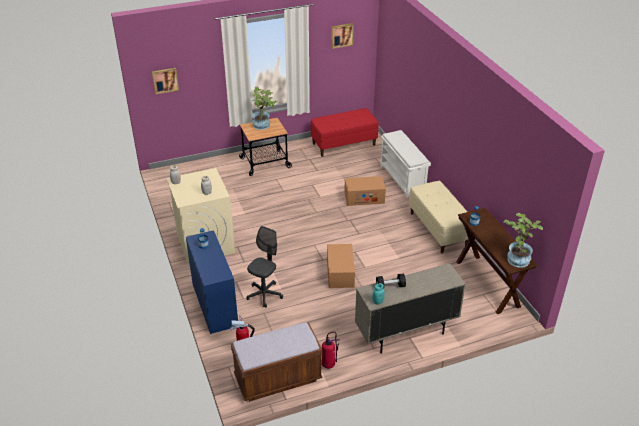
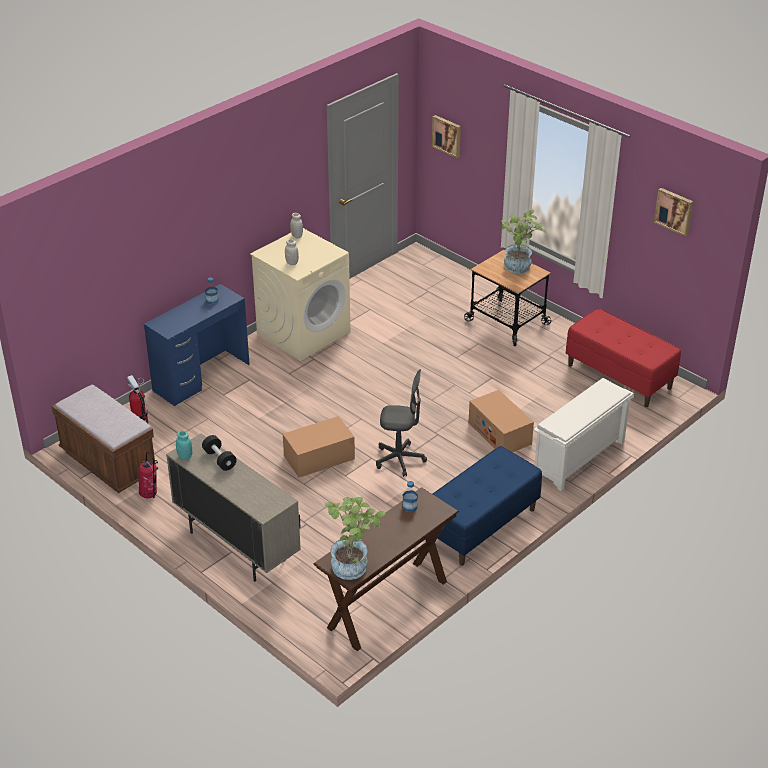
camera: 65 degrees right, 0 degrees up
(264, 294) = (239, 408): grey office chair -> grey office chair (399, 459)
(438, 229) = (481, 526): beige bench -> blue bench

